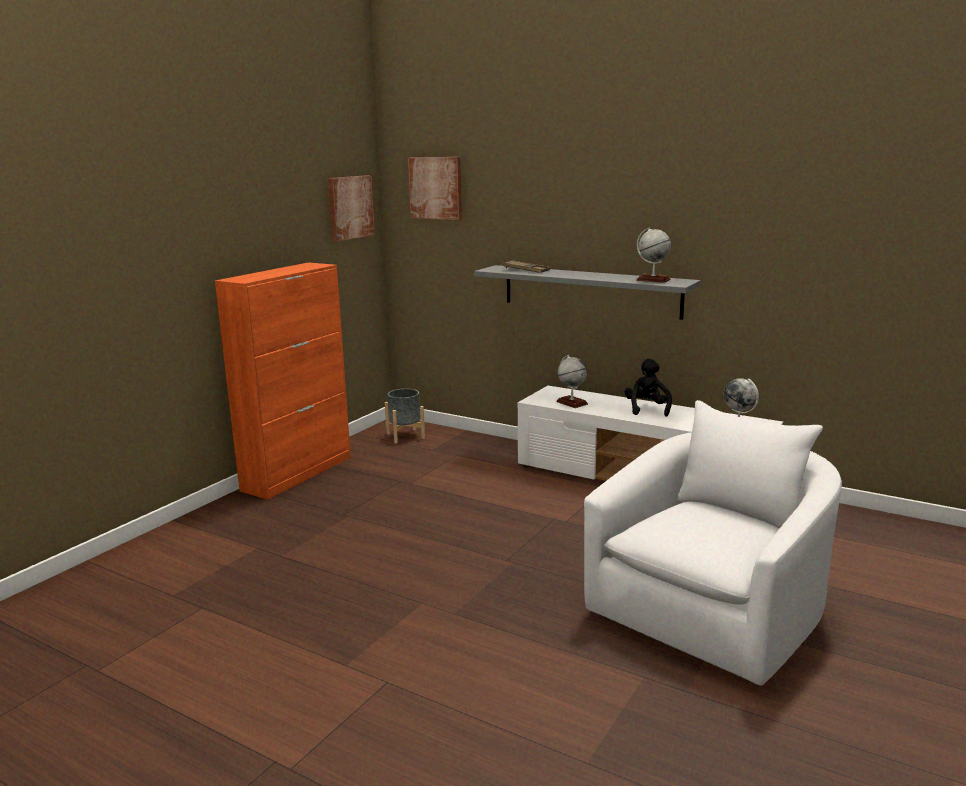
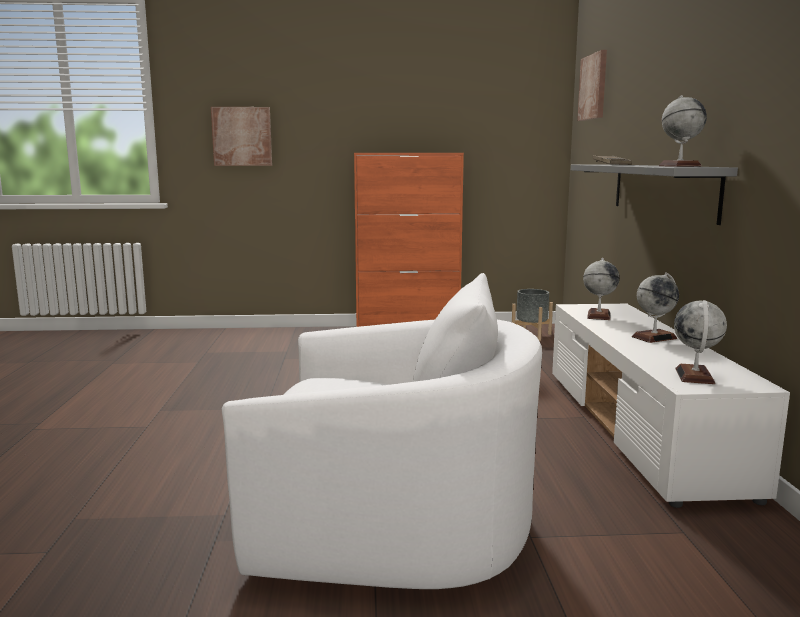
camera: 55 degrees right, 5 degrees down
(350, 207) = (524, 110): picture -> picture (242, 136)
(647, 409) = (654, 337): black plush toy -> globe

